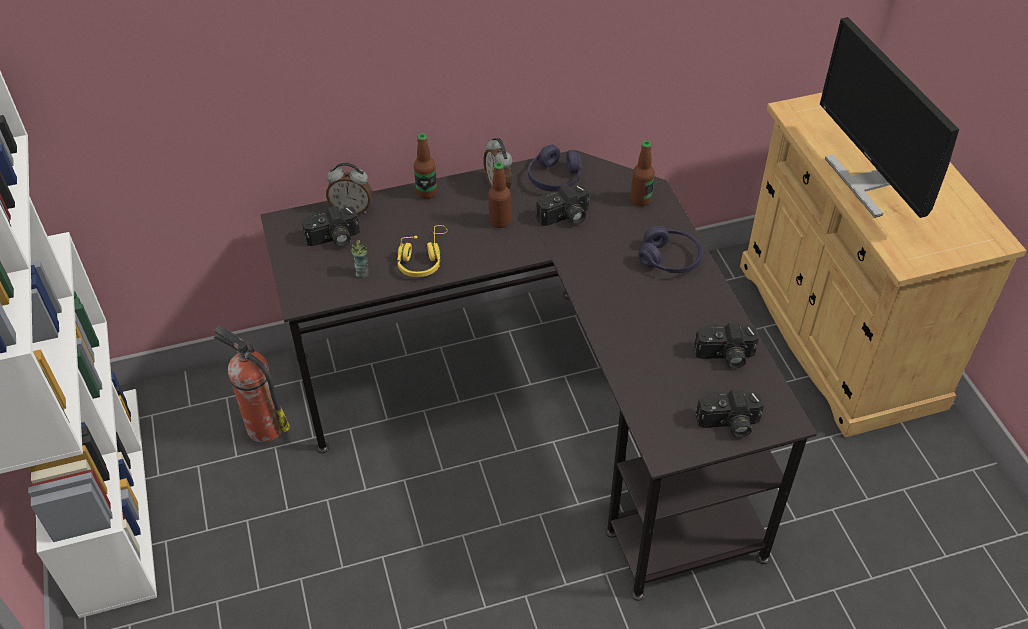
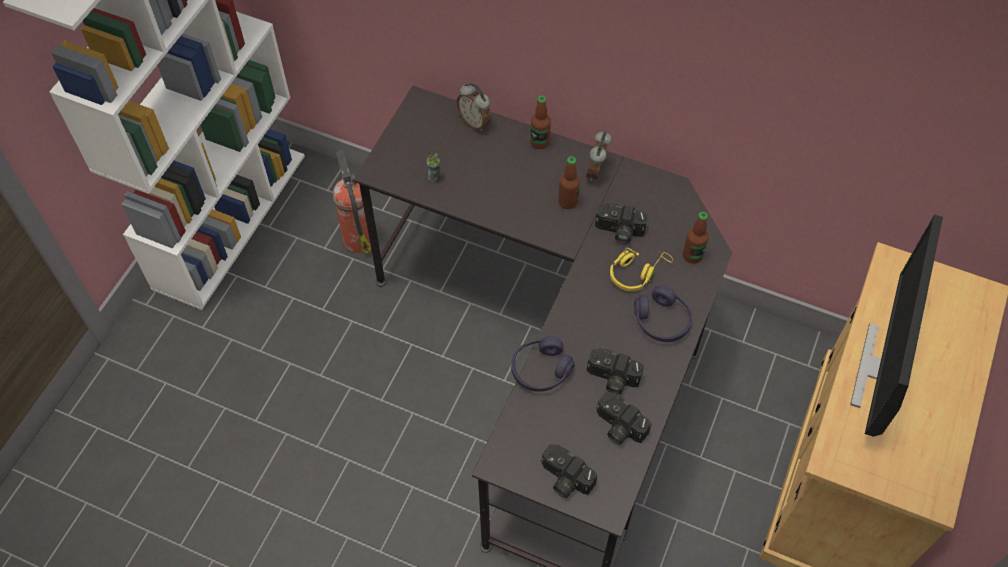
camera: 40 degrees right, 10 degrees up
(333, 239) = (441, 138): camera -> camera (612, 379)
(422, 259) = (484, 195): yellow headphones -> yellow headphones (637, 272)
(554, 178) = (645, 192): purple headphones -> purple headphones (541, 370)

